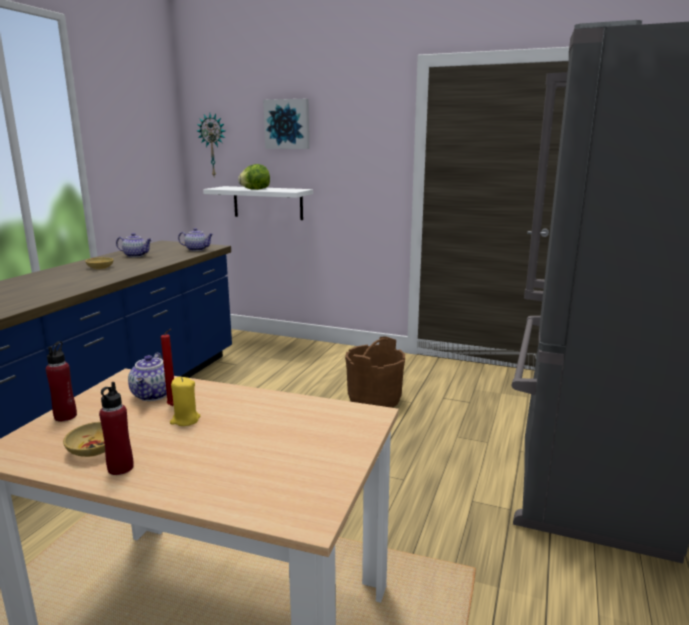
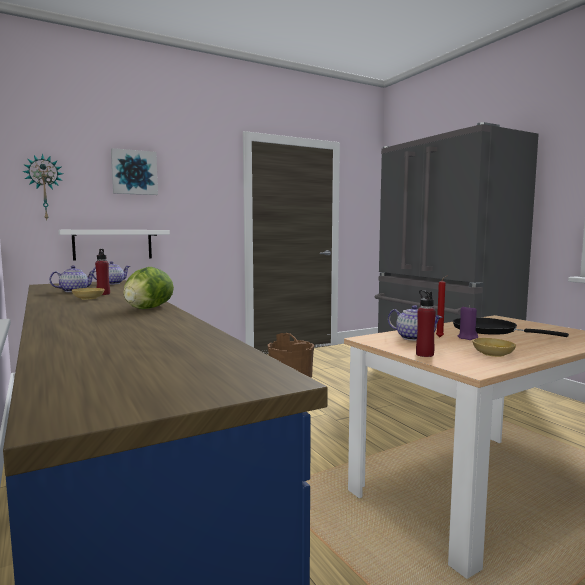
camera: 50 degrees left, 10 degrees down
(120, 468) = (527, 352): red bottle -> red bottle (103, 294)
(185, 420) = (467, 337): yellow candle -> purple candle
(253, 424) = (489, 330): none -> black frying pan
(255, 189) = (118, 229): lettuce -> lettuce (147, 308)

